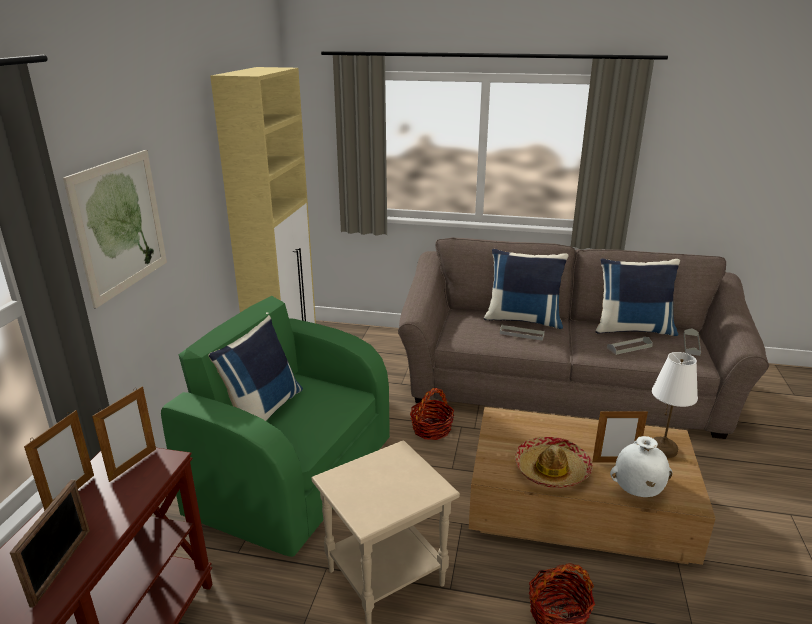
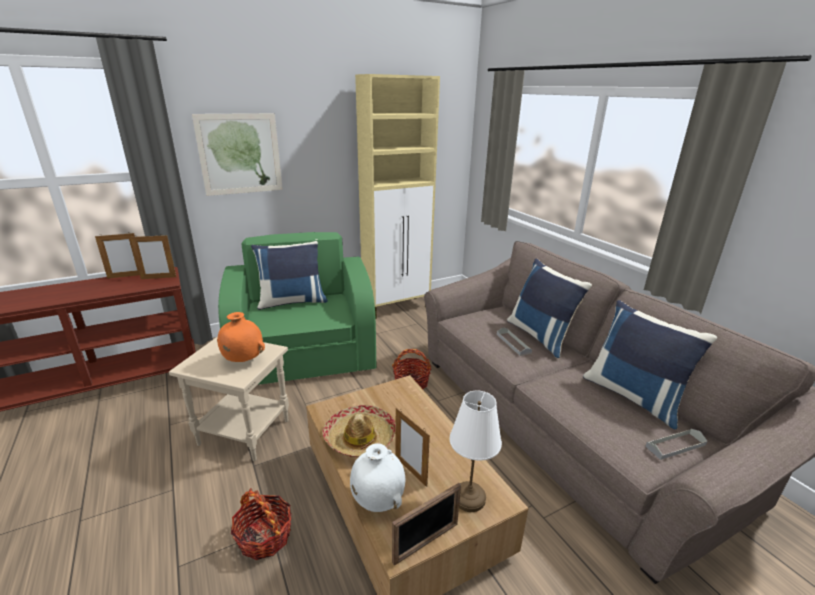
camera: 50 degrees right, 0 degrees up
(62, 566) = (69, 295): picture frame -> picture frame (426, 542)
(400, 476) = (243, 360): none -> orange vase
(629, 347) = (590, 405): grey tray -> none

